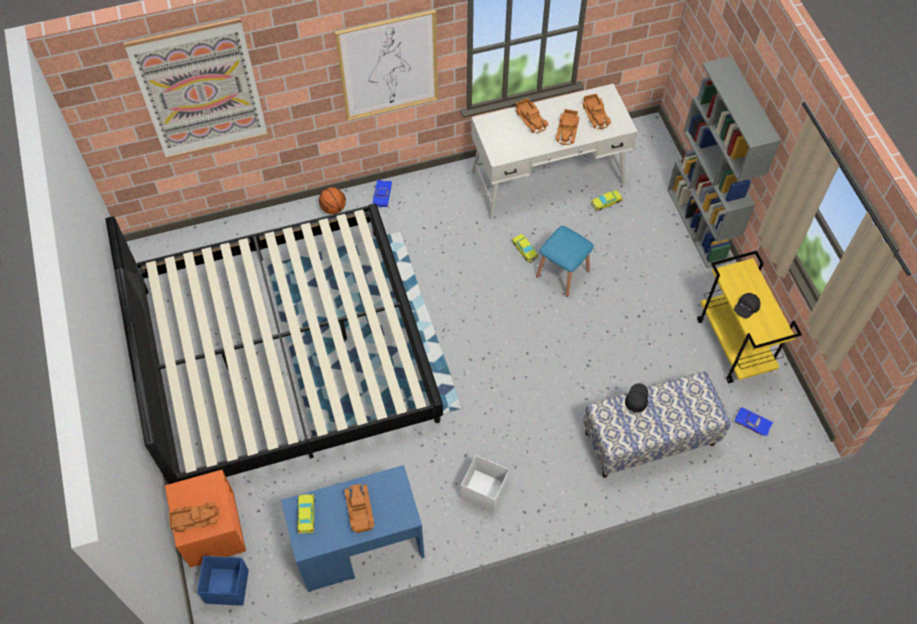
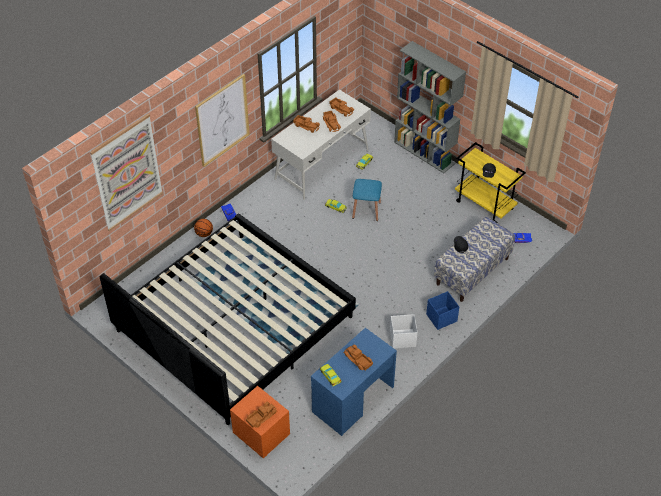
camera: 30 degrees left, 10 degrees down
(226, 586) = (292, 457): blue storage box -> blue storage box (441, 318)

